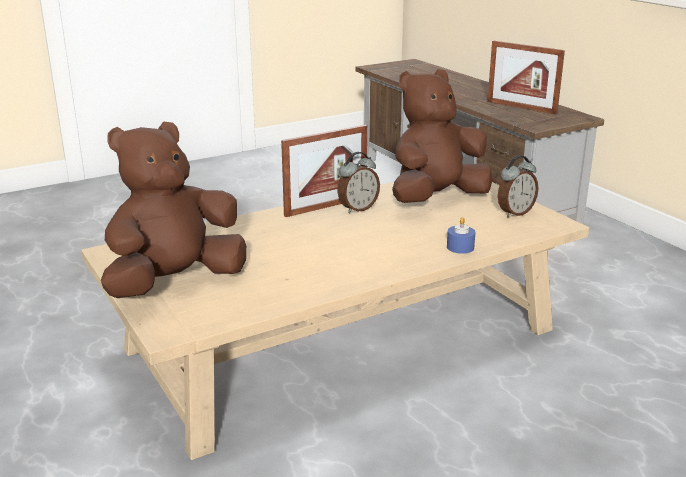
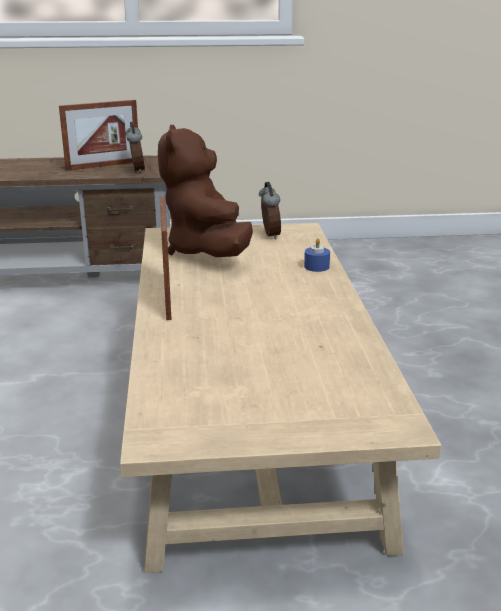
camera: 65 degrees left, 0 degrees up
(175, 282) = (284, 406): brown plush toy -> none
(357, 208) = (190, 285): alarm clock -> alarm clock (136, 170)

